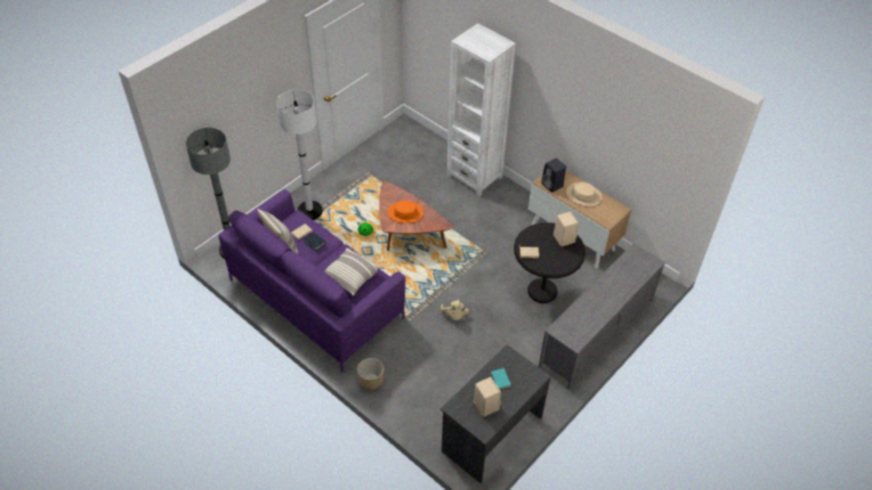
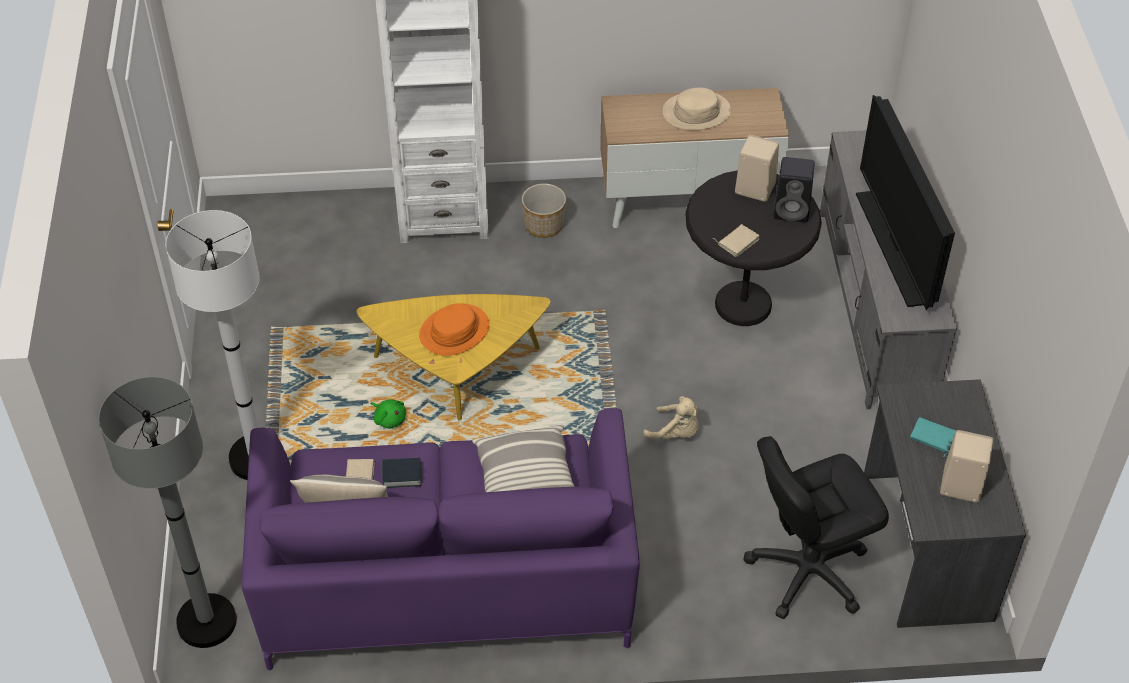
camera: 45 degrees left, 0 degrees up
(371, 381) = (685, 622): planter -> planter (543, 225)
(407, 234) = (457, 373): brown coffee table -> yellow coffee table
(436, 402) = (807, 571): none -> black office chair
(552, 185) = (640, 128): black speaker -> black speaker (793, 210)
(595, 305) = (895, 248): none -> television

